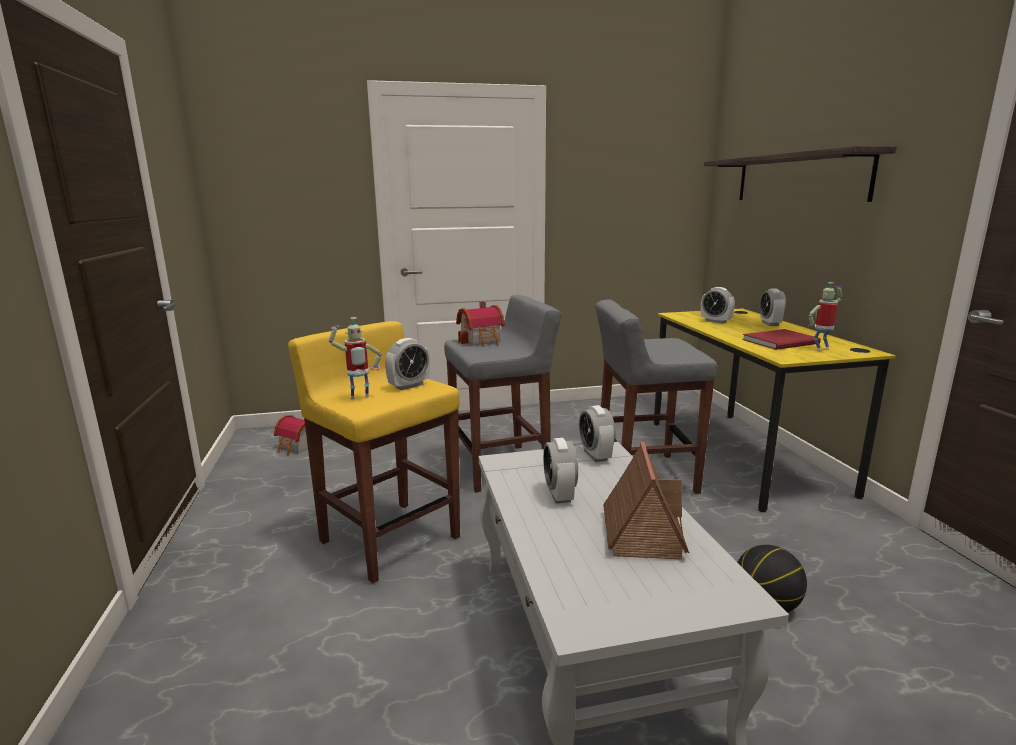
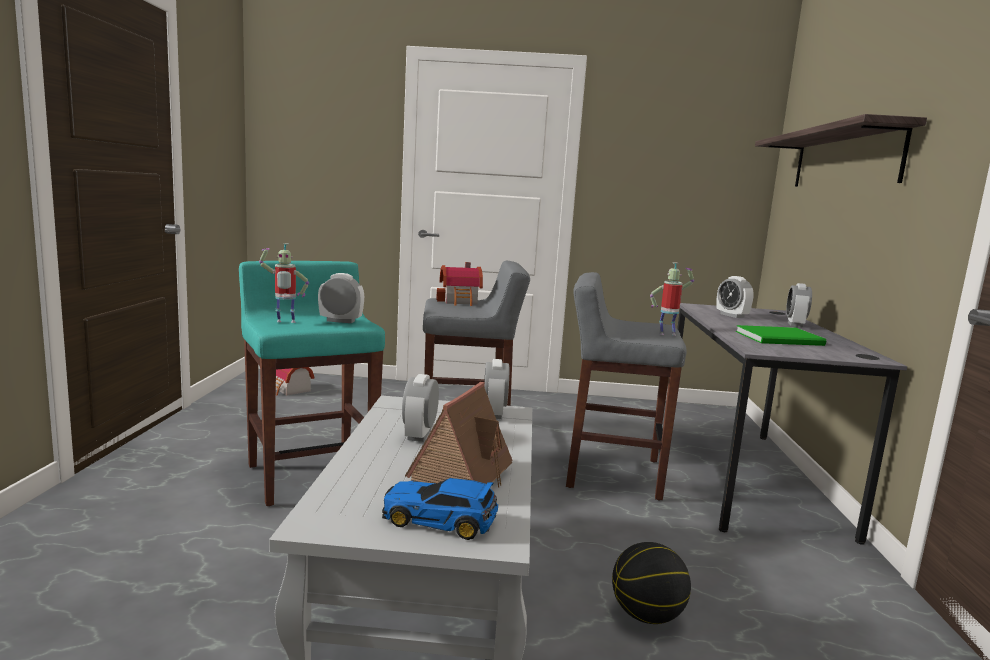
camera: 15 degrees right, 5 degrees down
(389, 538) = (310, 475): yellow stool -> turquoise stool
(409, 386) = (340, 321): alarm clock -> alarm clock turned 150 degrees counterclockwise
(678, 588) = (441, 520): none -> toy car
(743, 455) = (746, 476): yellow desk -> grey desk
(783, 342) = (782, 339): red book -> green book
(820, 349) = (817, 349): toy robot -> toy robot (667, 334)

